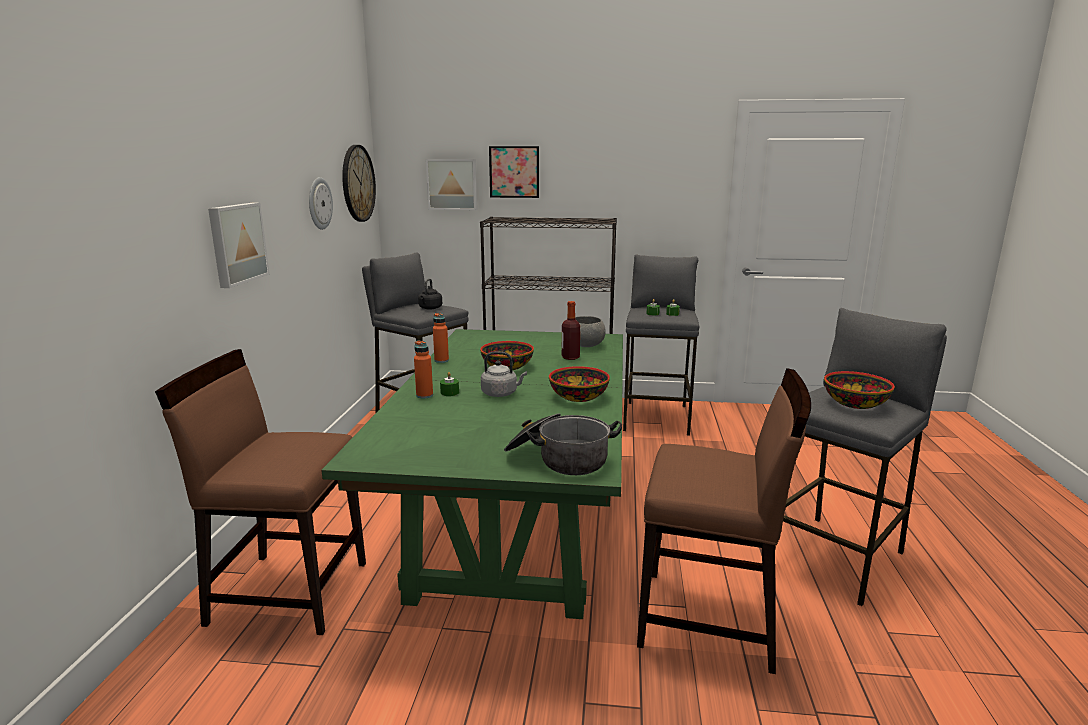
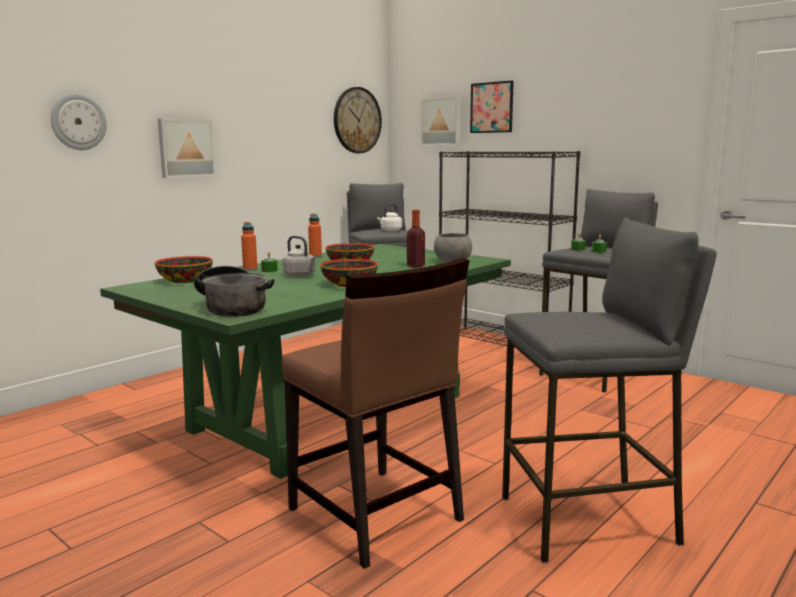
camera: 35 degrees right, 5 degrees down
(288, 591) = (140, 404): brown chair -> none
(319, 203) = (297, 131): wall clock -> wall clock (78, 122)
(430, 308) = (390, 230): black kettle -> white kettle
(855, 403) = (579, 321): bowl -> bowl (184, 281)

